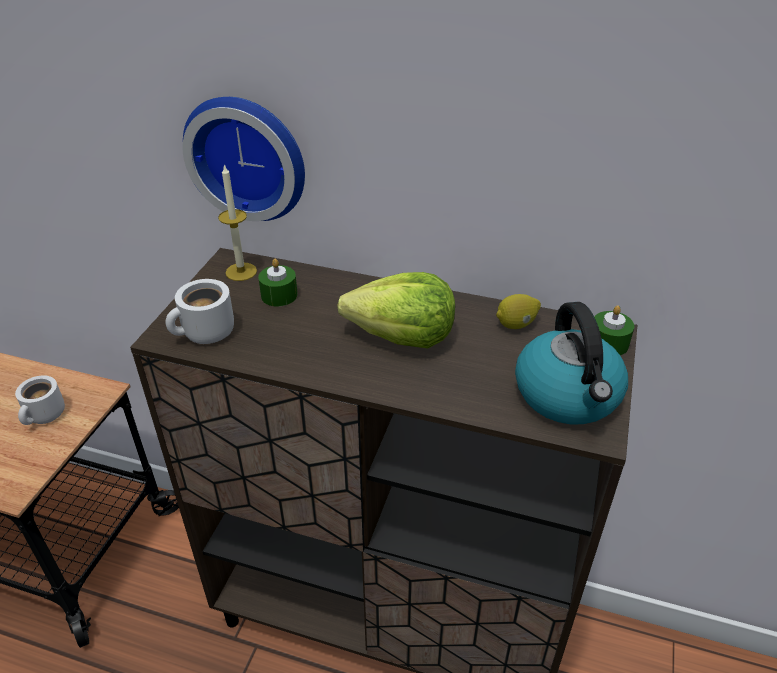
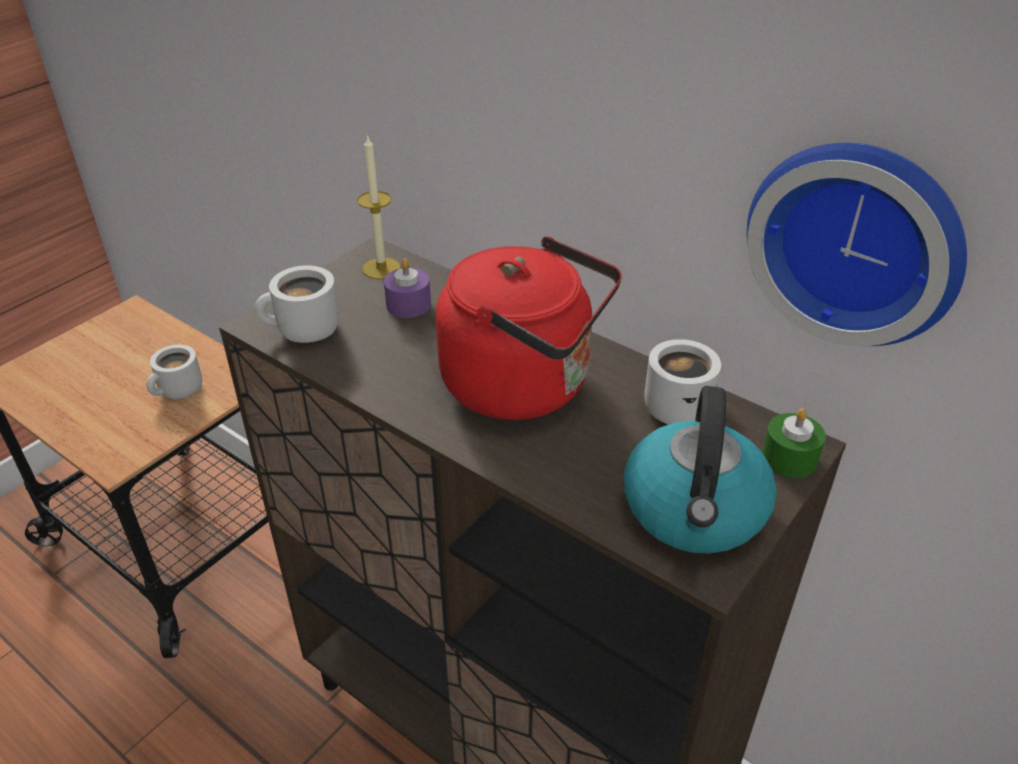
camera: 20 degrees right, 0 degrees up
(248, 156) = (411, 131): wall clock -> wall clock (857, 240)
(279, 295) = (408, 304): green candle -> purple candle
(402, 336) = (525, 385): lettuce -> red kettle
(516, 324) = (677, 404): lemon -> white mug

